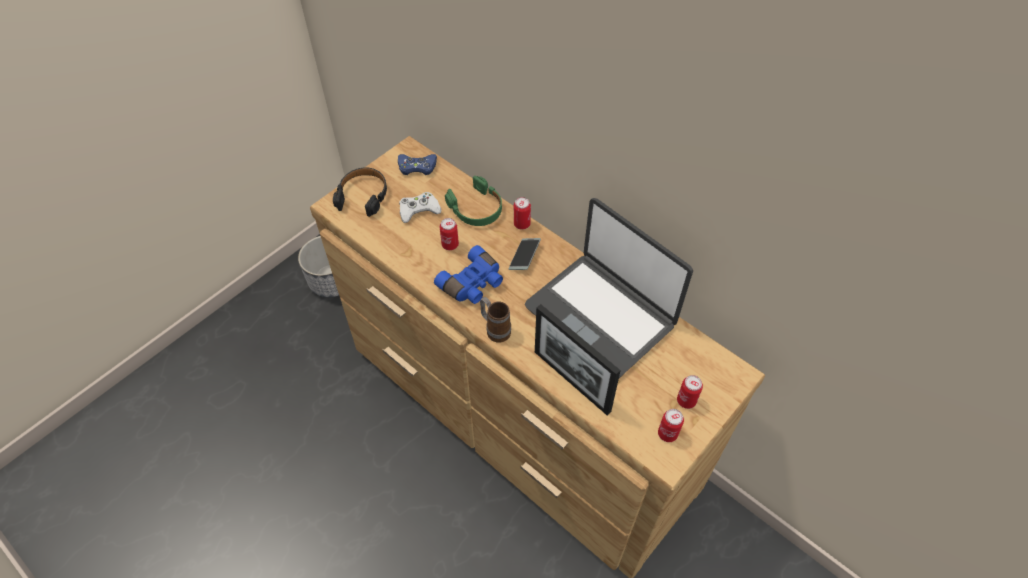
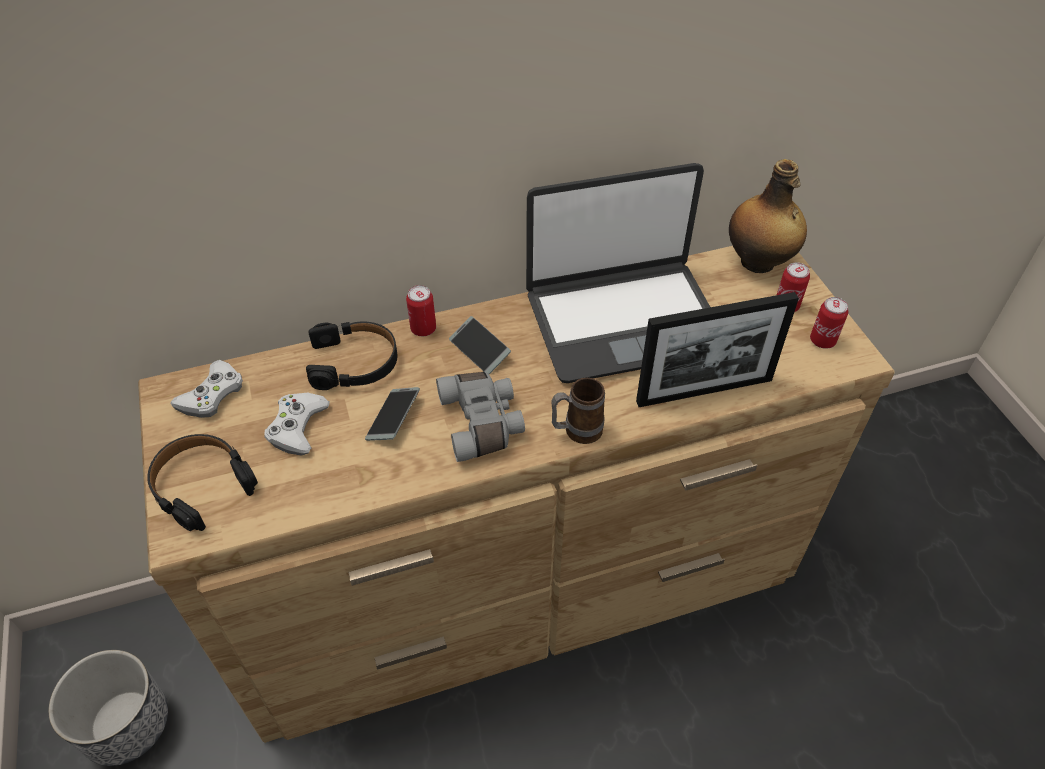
camera: 60 degrees left, 5 degrees down
(417, 167) = (212, 395): blue game controller -> white game controller
(450, 245) = (393, 418): can -> phone
(473, 284) = (483, 422): blue binoculars -> grey binoculars
(476, 208) = (354, 362): green headphones -> black headphones
(717, 369) = (758, 263): none -> bottle

